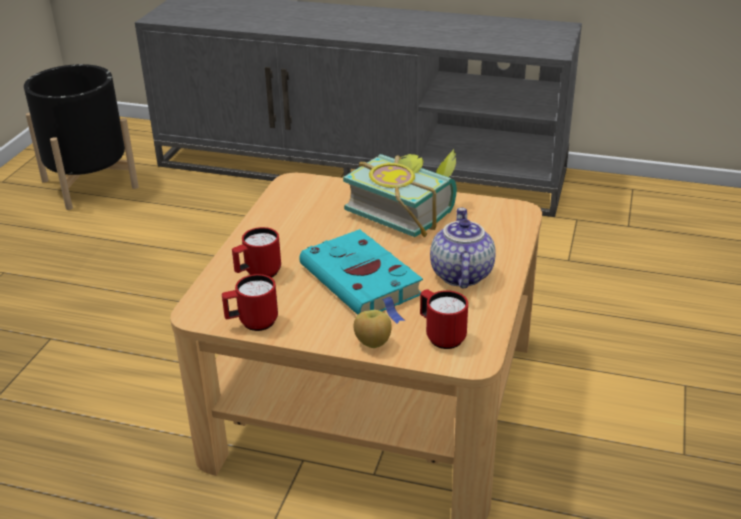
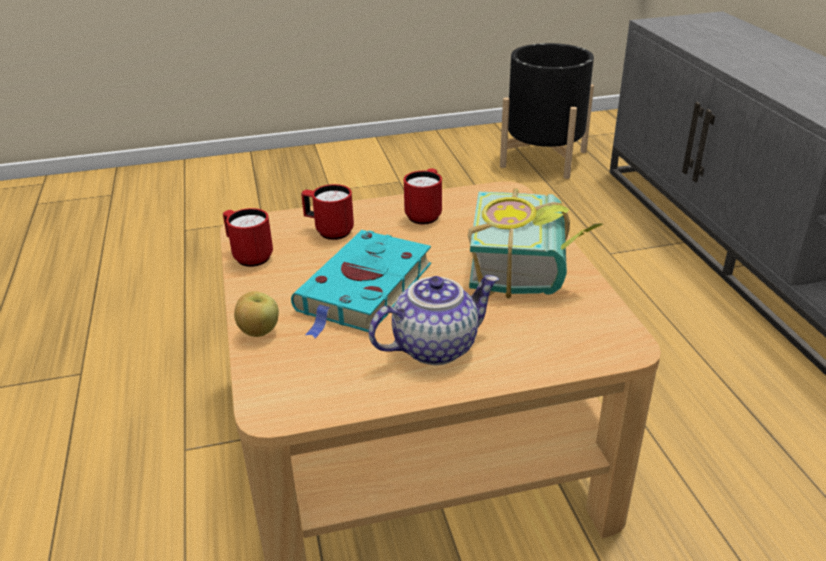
camera: 60 degrees right, 0 degrees up
(441, 336) = (302, 372): red mug -> red mug (425, 214)

